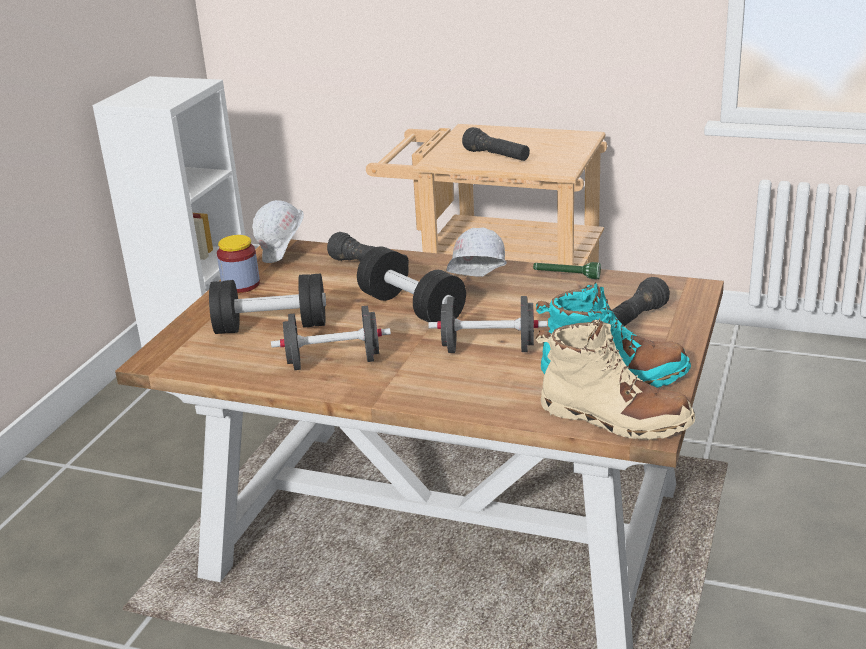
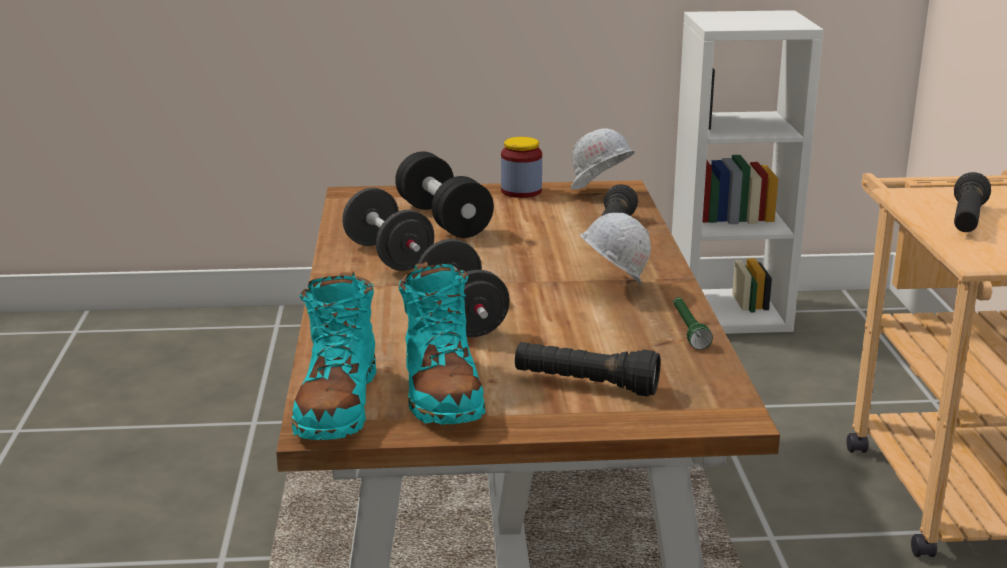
camera: 65 degrees right, 5 degrees down
(412, 308) = (530, 267): black dumbbell -> none
(614, 418) = (337, 405): beige boot -> turquoise boot

